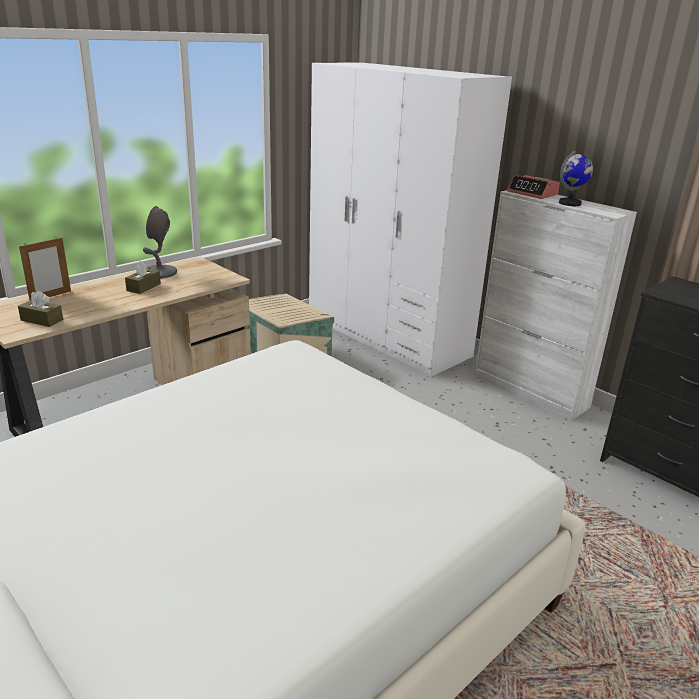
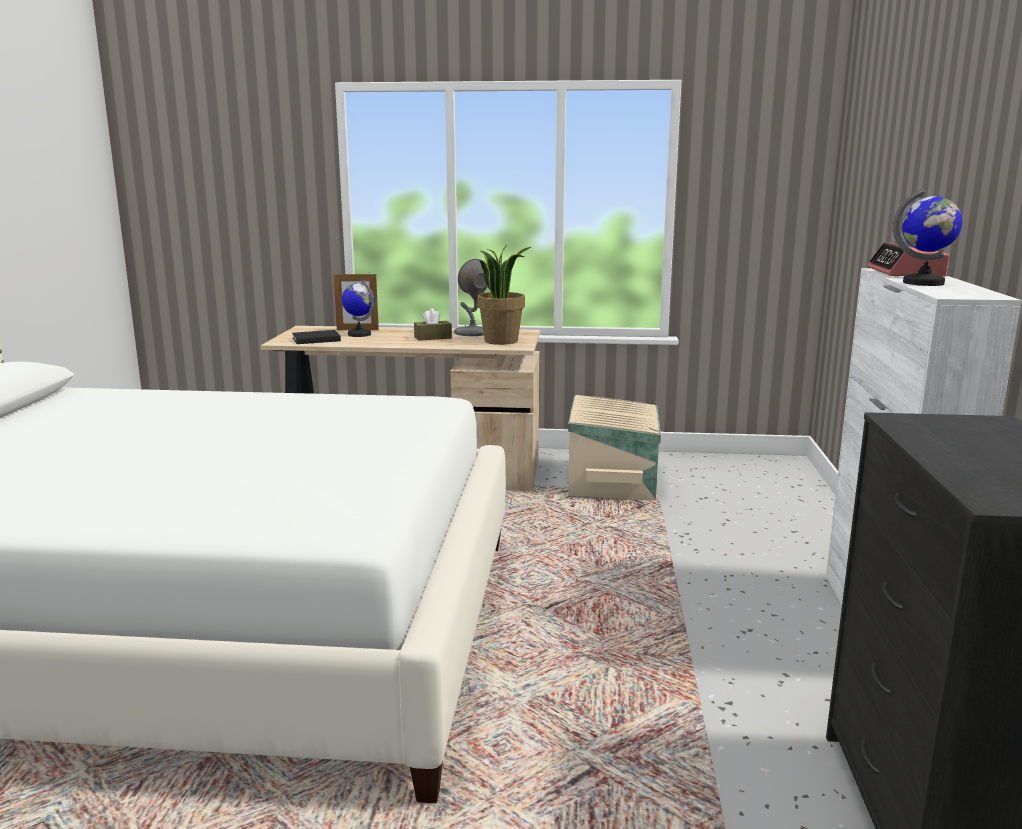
camera: 50 degrees right, 10 degrees down
(42, 320) = (315, 339): brown tissue box -> black book
(68, 301) = (359, 334): none -> globe
(205, 276) = (501, 341): none -> potted plant
(387, 336) = (781, 501): white wardrobe -> none

